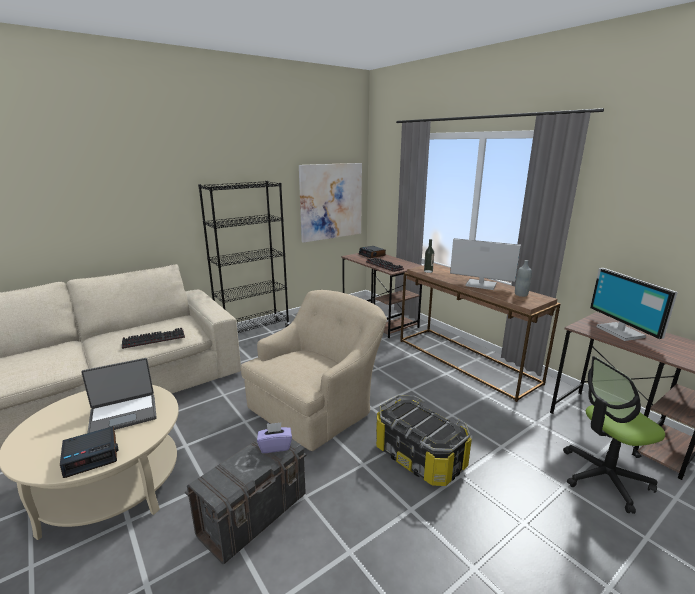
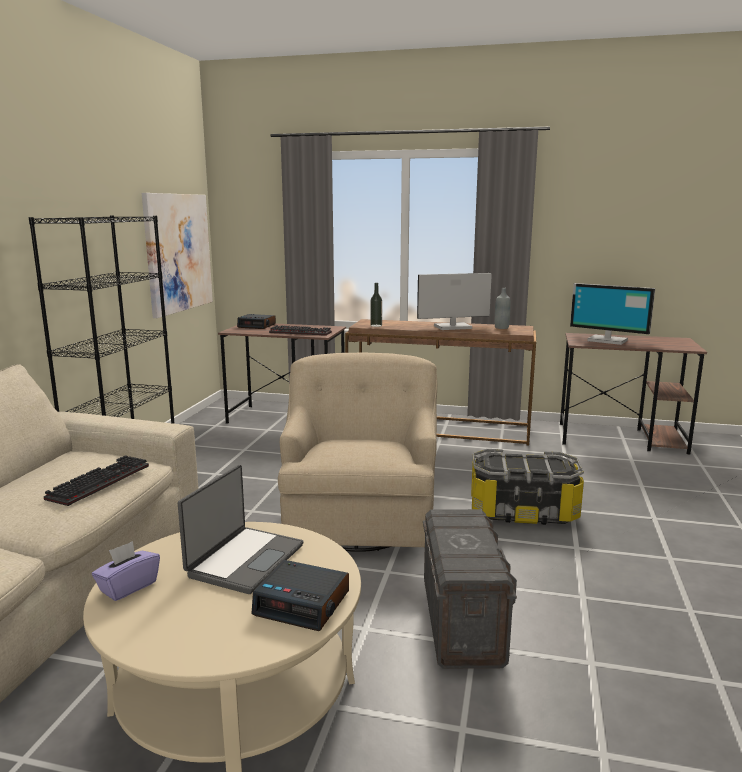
camera: 40 degrees left, 5 degrees down
(92, 455) = (303, 603): alarm clock -> alarm clock turned 90 degrees clockwise
(275, 446) = (462, 520): purple tissue box -> purple tissue box (128, 587)
(604, 478) = (654, 471): office chair -> none

